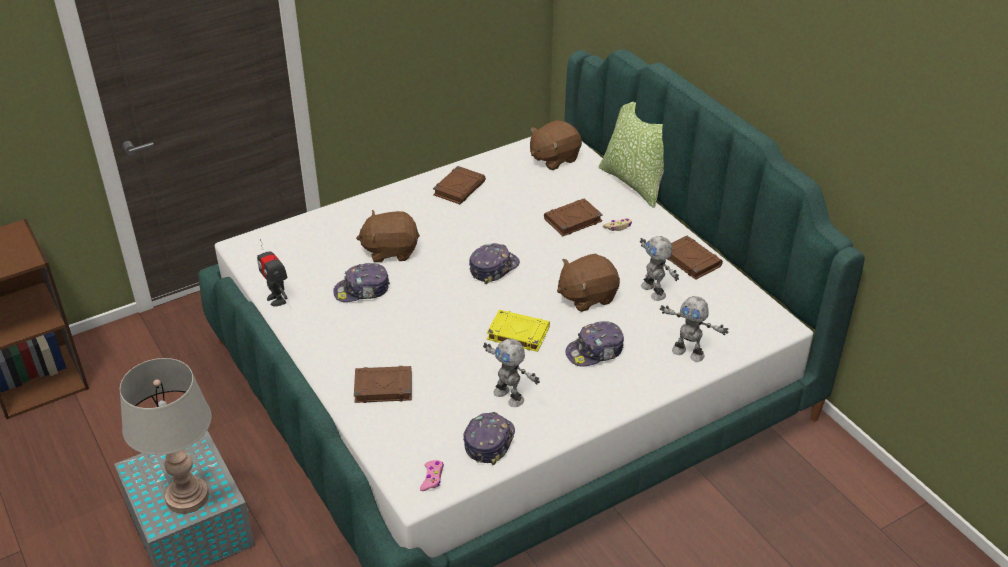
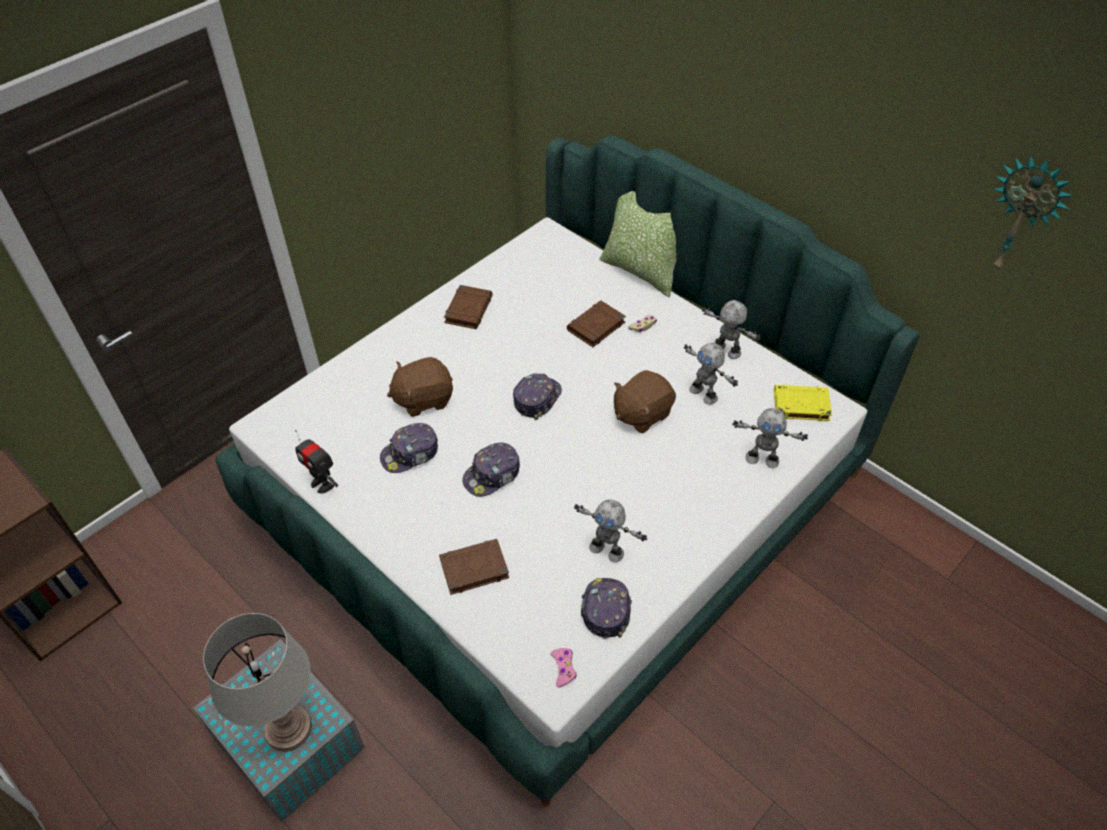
camera: 15 degrees left, 10 degrees up
(517, 333) = (588, 472): yellow book -> yellow book (800, 405)
(554, 158) = (551, 257): brown plush toy -> none
(595, 351) = (672, 477): cap -> cap (492, 475)
(690, 260) = (725, 351): brown book -> toy robot
(941, 133) = (1022, 214): none -> wall clock

